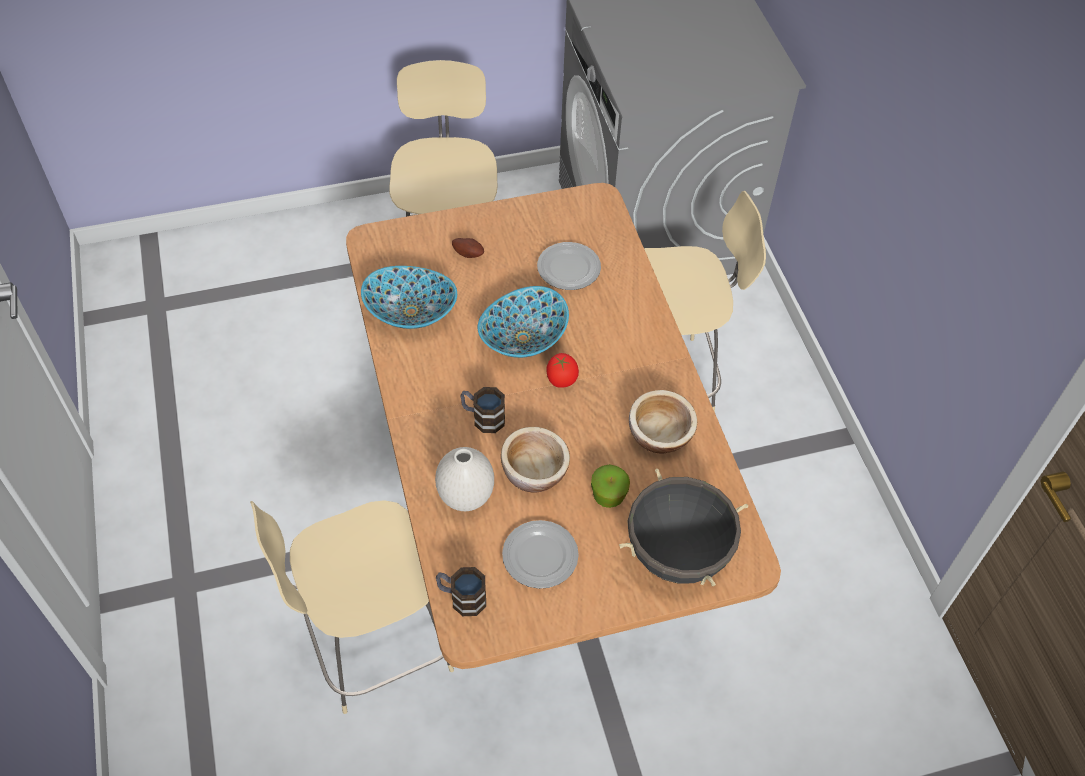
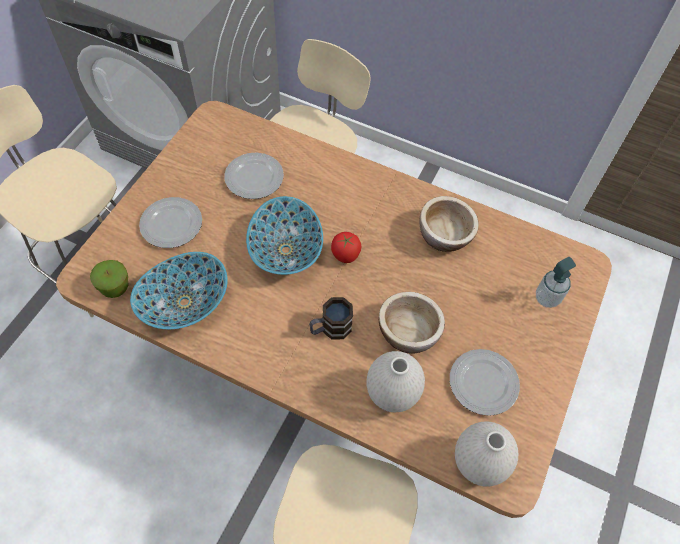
camera: 50 degrees left, 5 degrees up
(461, 598) = (477, 464): mug -> white vase
(468, 253) = (172, 225): potato -> plate
(608, 495) = (468, 302): apple -> apple (115, 287)
(677, 553) = (547, 298): black cooking pot -> soap dispenser

